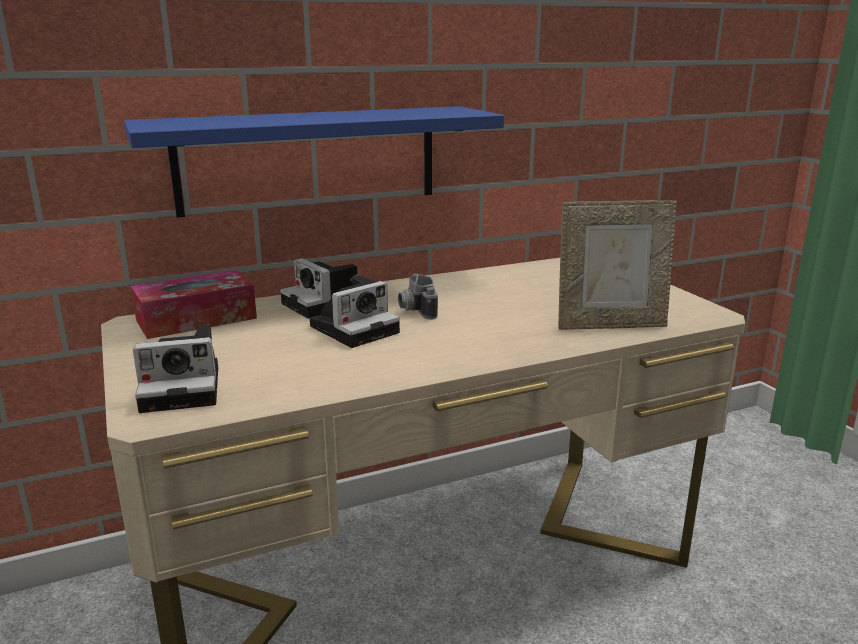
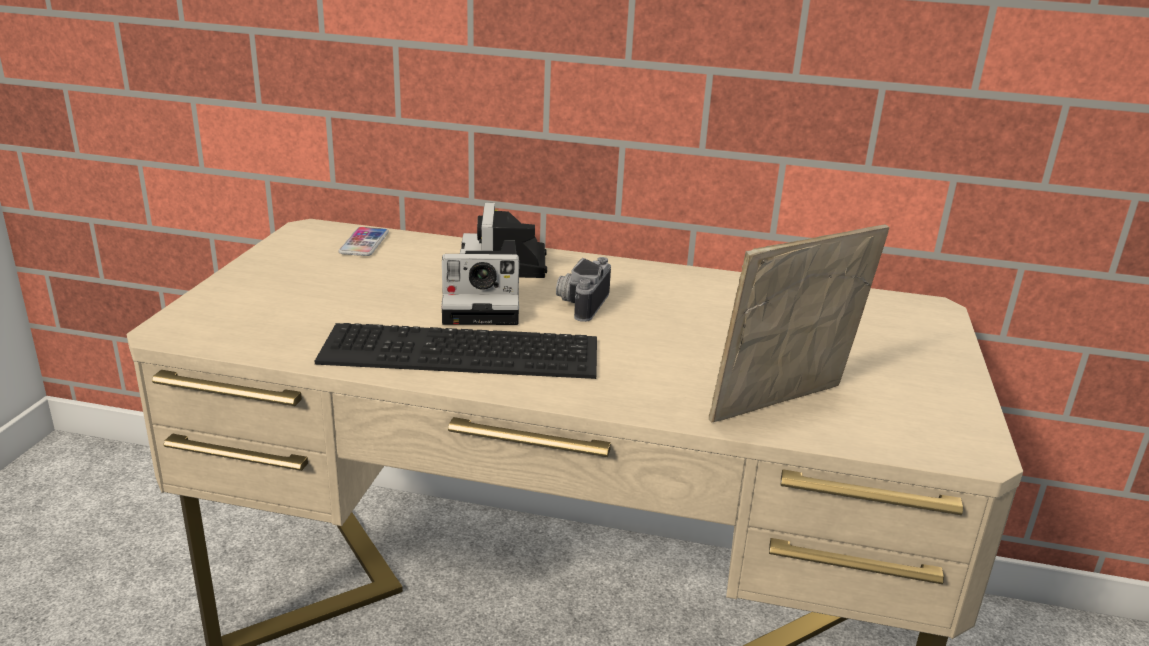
camera: 35 degrees right, 5 degrees up
(185, 388) = (244, 311): camera -> none
(196, 319) = (364, 243): tissue box -> phone
(309, 159) = (536, 83): blue shelf -> none
(393, 360) = (457, 354): none -> keyboard
(610, 325) = (783, 408): picture frame -> picture frame turned 120 degrees clockwise

